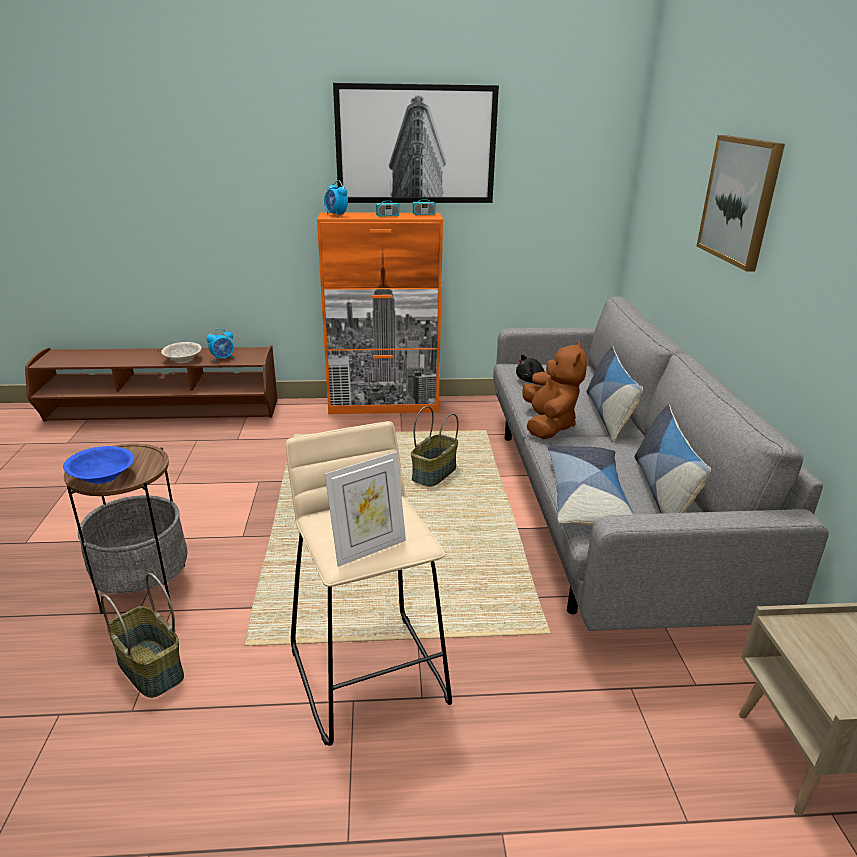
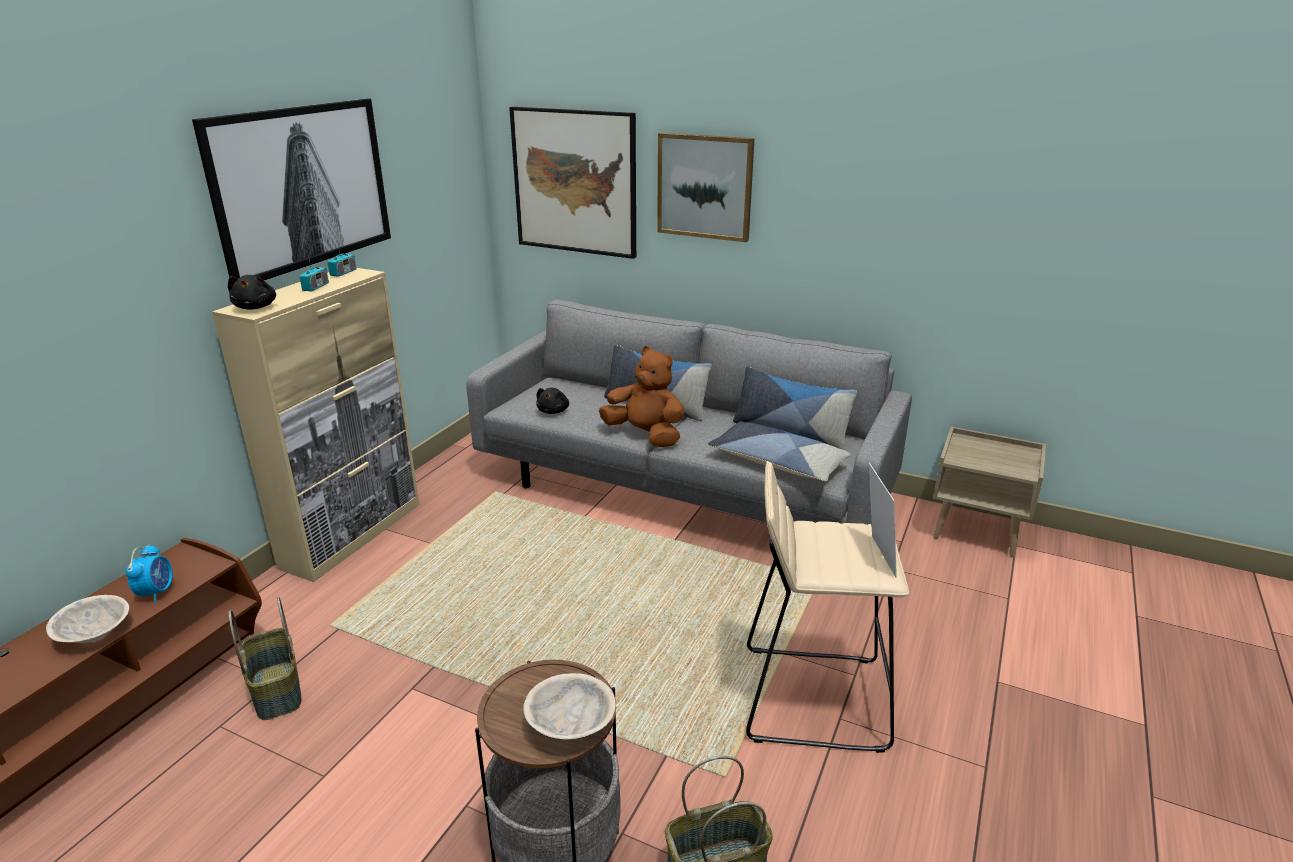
camera: 60 degrees left, 0 degrees up
(102, 477) = (570, 724): blue bowl -> beige bowl
(336, 215) = (256, 307): alarm clock -> black plush toy
(384, 406) = (353, 534): orange cabinet -> beige cabinet
(434, 474) = (540, 552): basket -> basket (278, 690)
(670, 186) = (575, 182): none -> picture

